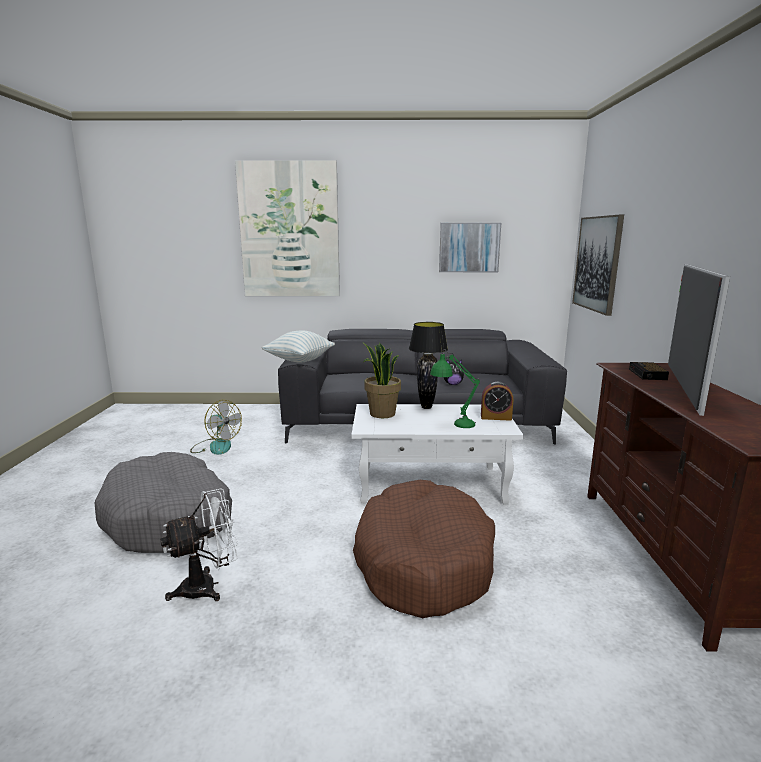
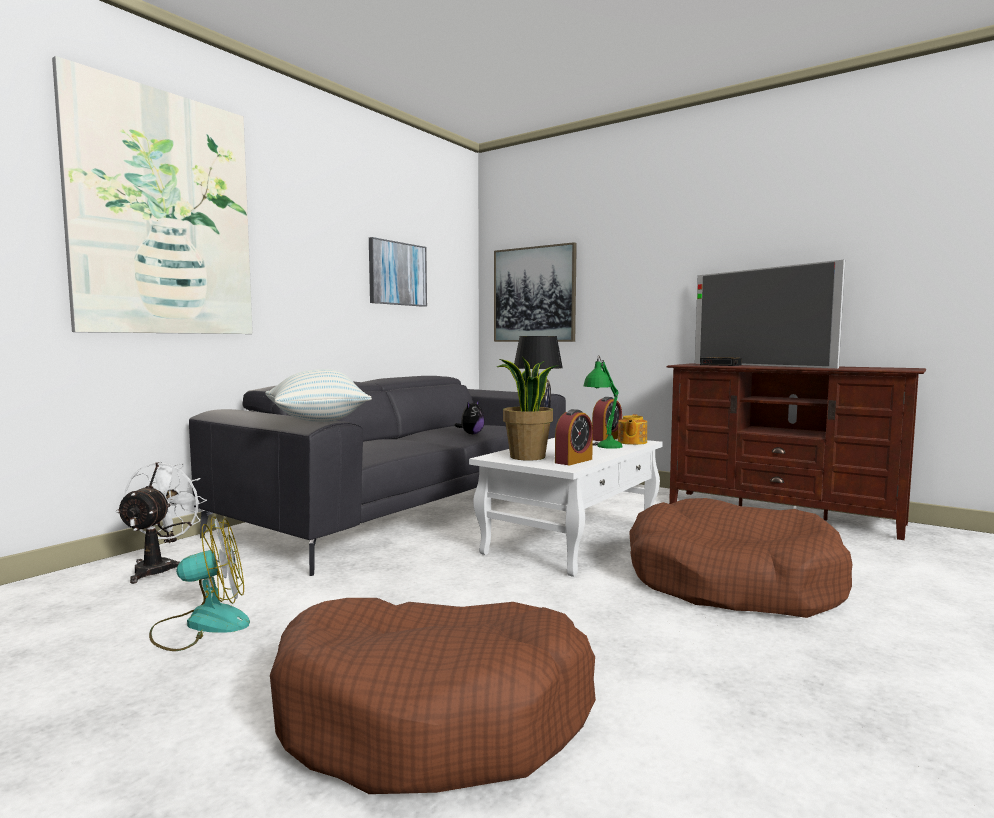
camera: 55 degrees left, 10 degrees down
(169, 518) = (434, 716): grey dog bed -> brown dog bed
(208, 586) = (702, 716): white fan -> white fan (160, 567)
(388, 426) = (573, 461): none -> alarm clock
(496, 427) = (631, 442): none -> teapot

